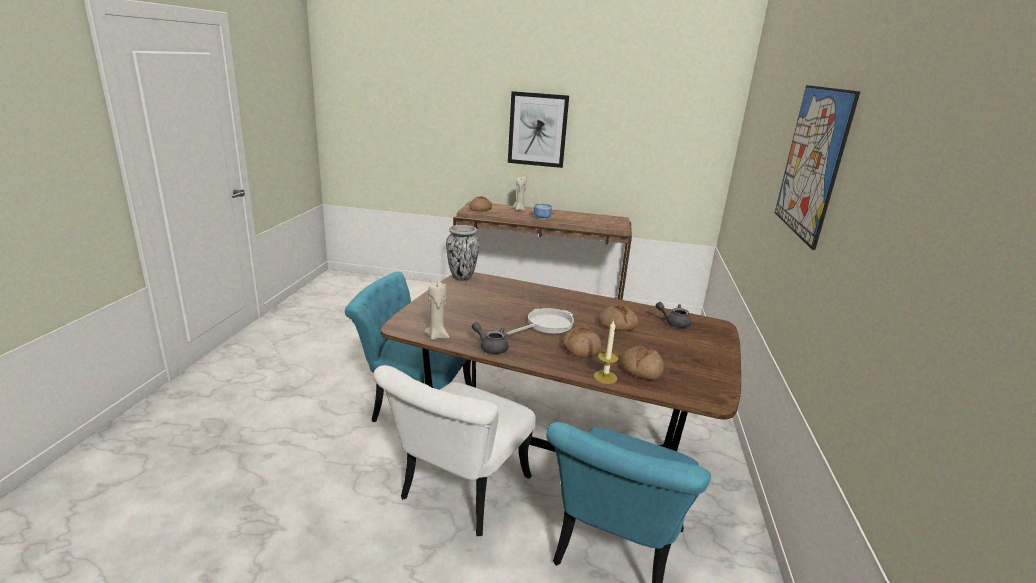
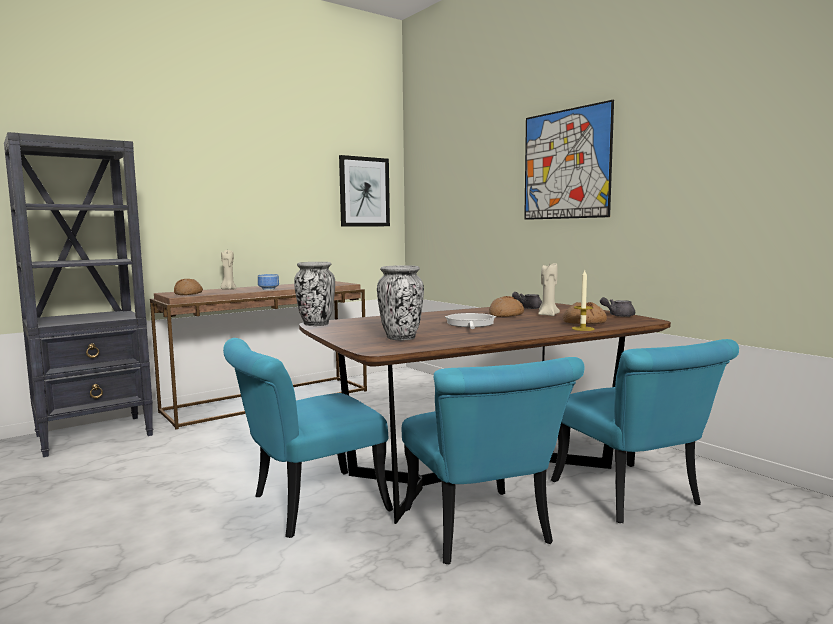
camera: 45 degrees left, 15 degrees down
(412, 292) = (96, 435): none -> black bookcase
(437, 336) = (424, 345): beige candle -> beige candle (547, 315)
(453, 320) = (401, 338): none -> vase
(458, 495) = (483, 533): white chair -> turquoise chair
(491, 347) = (479, 338): grey teapot -> grey teapot (618, 315)
(537, 129) = (226, 199): picture -> picture (364, 192)
(580, 348) = (527, 325): bread -> none

